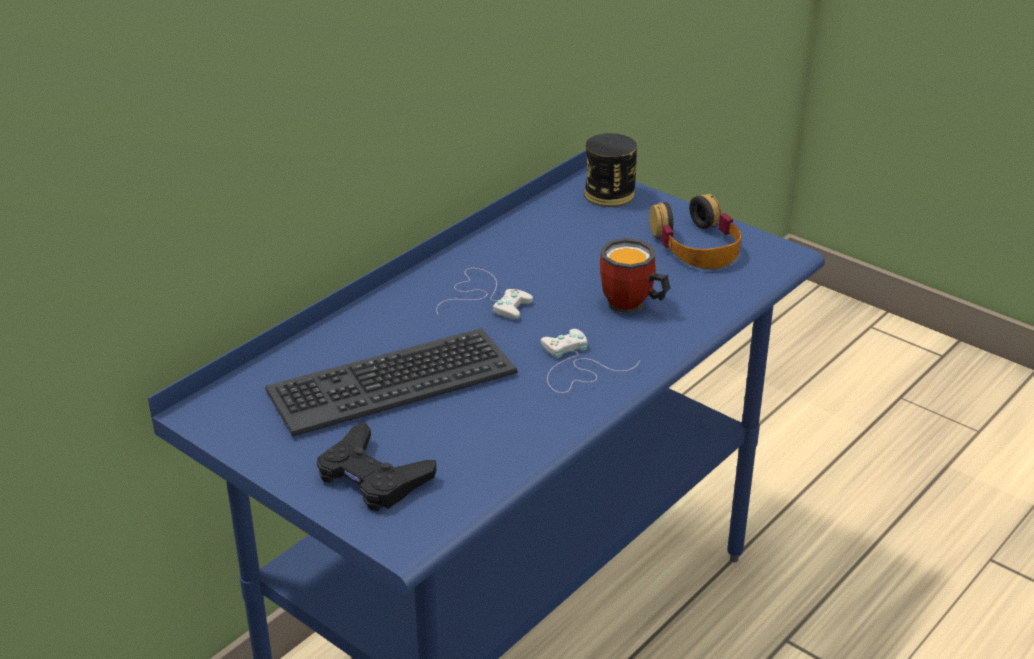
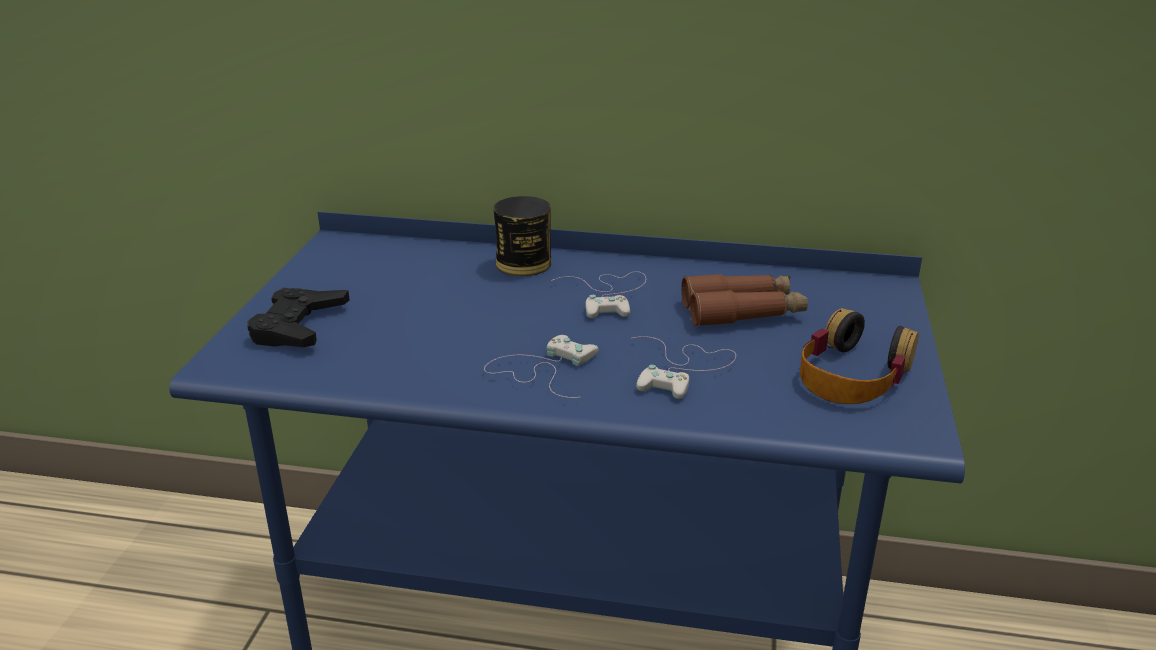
camera: 60 degrees right, 5 degrees down
(391, 381) = (438, 294): keyboard -> none
(572, 251) = (742, 311): none -> brown binoculars
(609, 194) = (876, 300): can -> can (523, 263)
(631, 306) = (683, 369): mug -> white game controller

